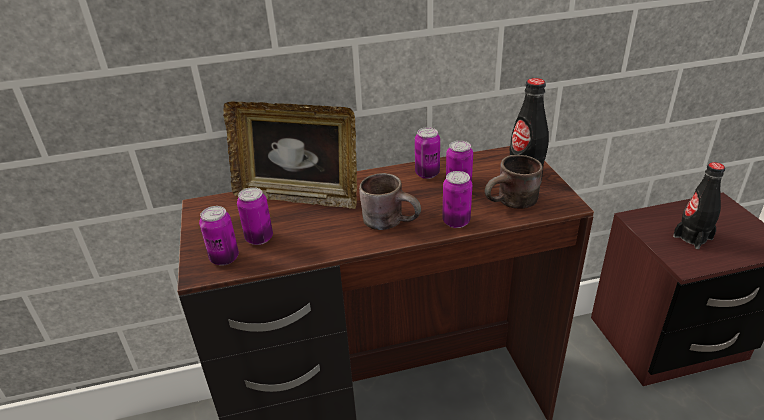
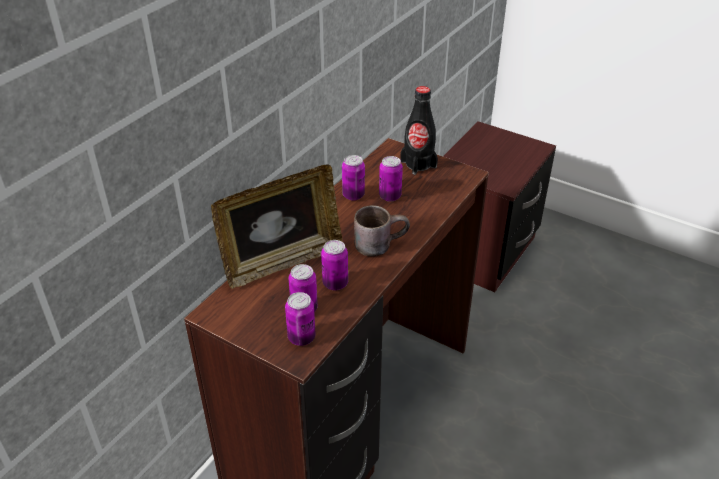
camera: 45 degrees left, 5 degrees up
(456, 222) = (421, 221): can -> can (335, 283)
(513, 204) = (439, 190): brown mug -> none
(692, 237) = (492, 164): black bottle -> none

